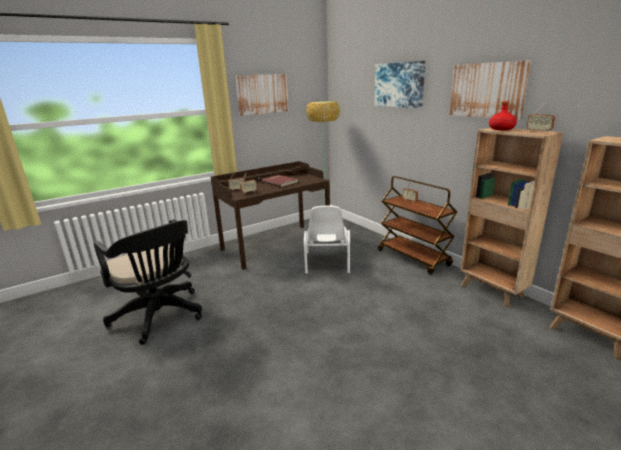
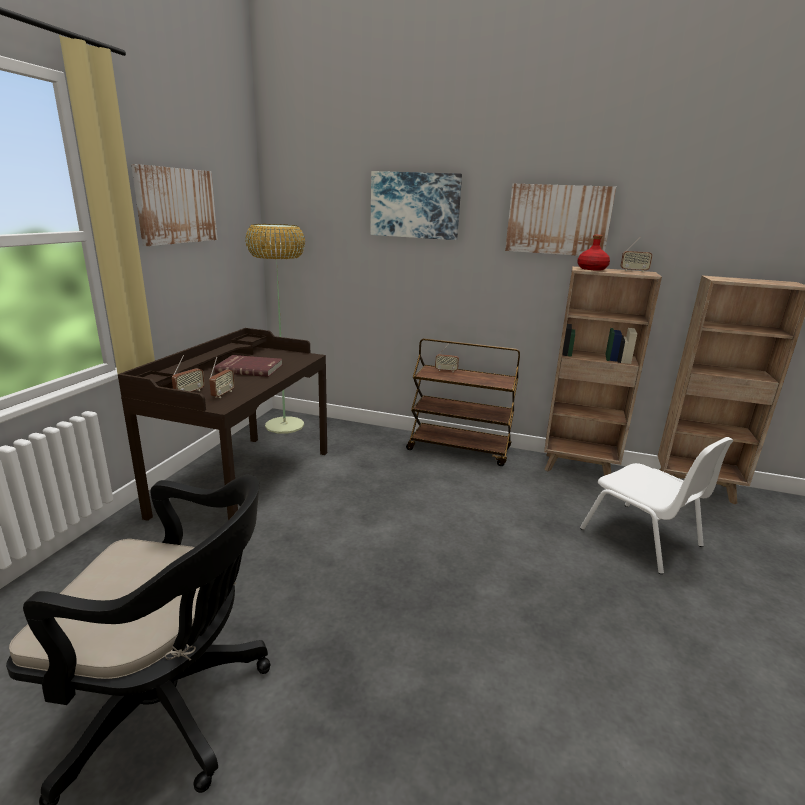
camera: 40 degrees left, 0 degrees up
(327, 263) = (363, 488): white chair -> white chair (642, 538)

